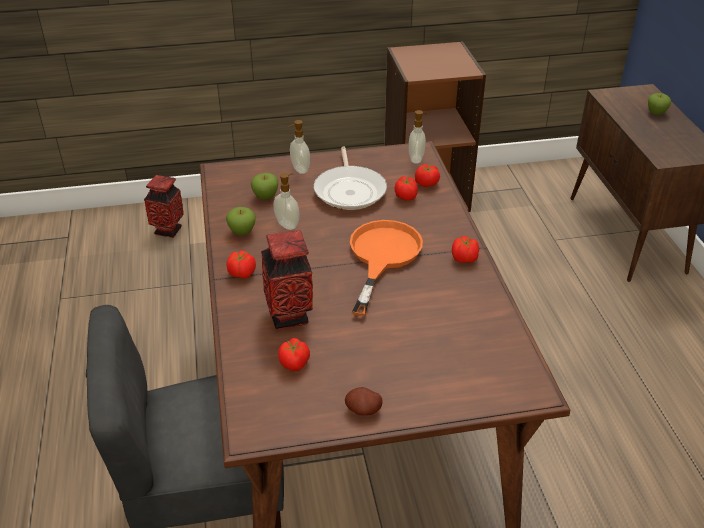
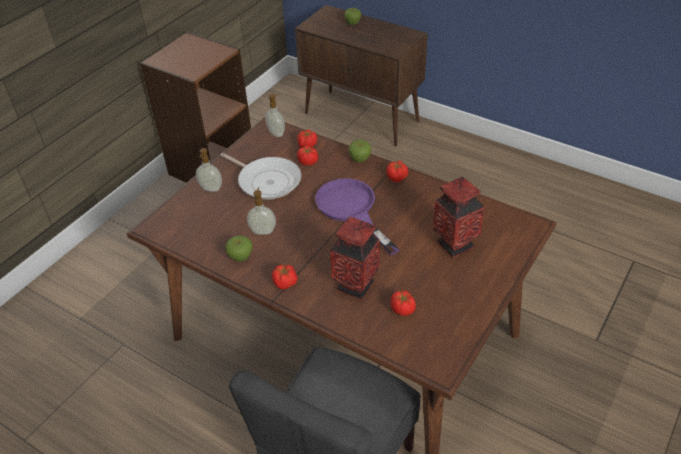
camera: 45 degrees left, 5 degrees up
(168, 230) = (45, 321): vase -> vase (455, 245)
(265, 197) = (217, 223): apple -> apple (360, 159)
(363, 409) = (474, 303): potato -> none
(382, 256) = (351, 209): orange frying pan -> purple frying pan

